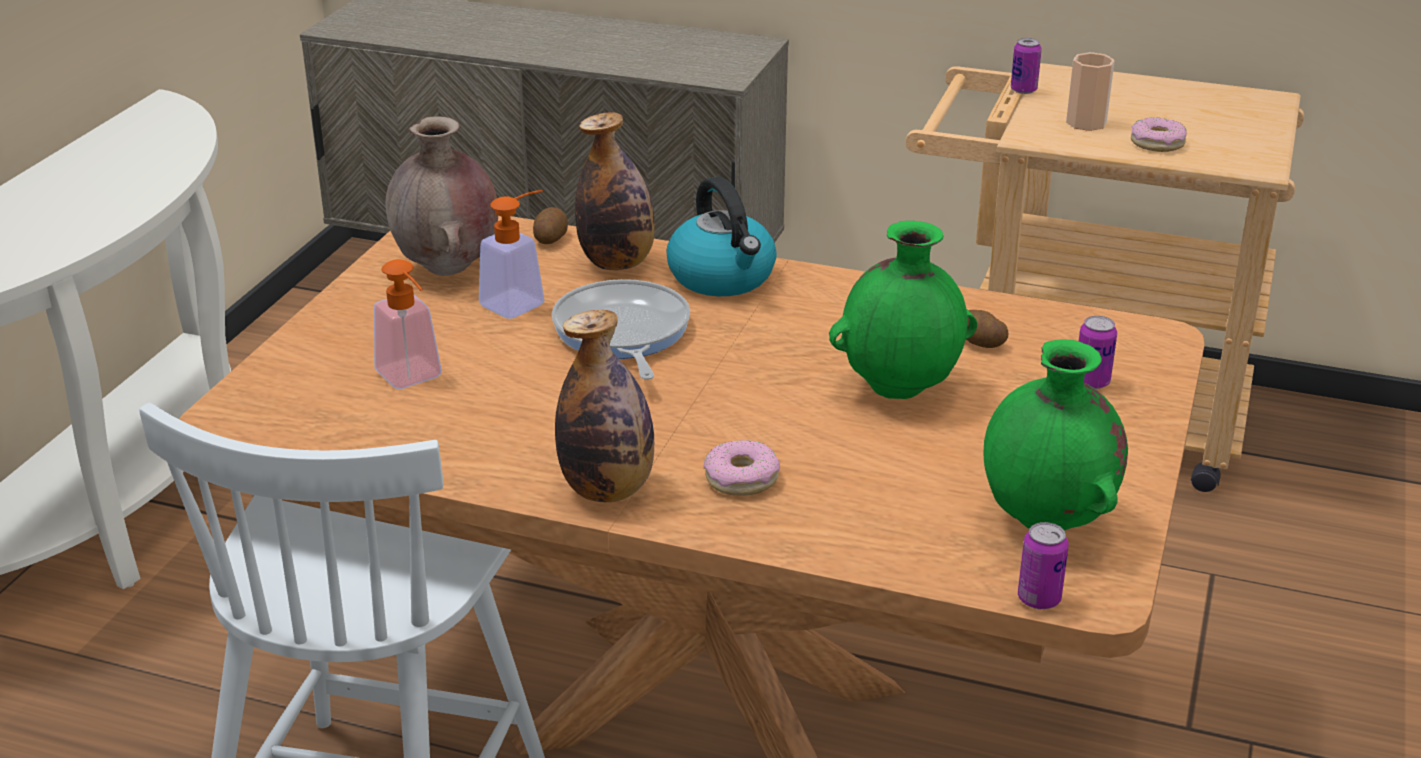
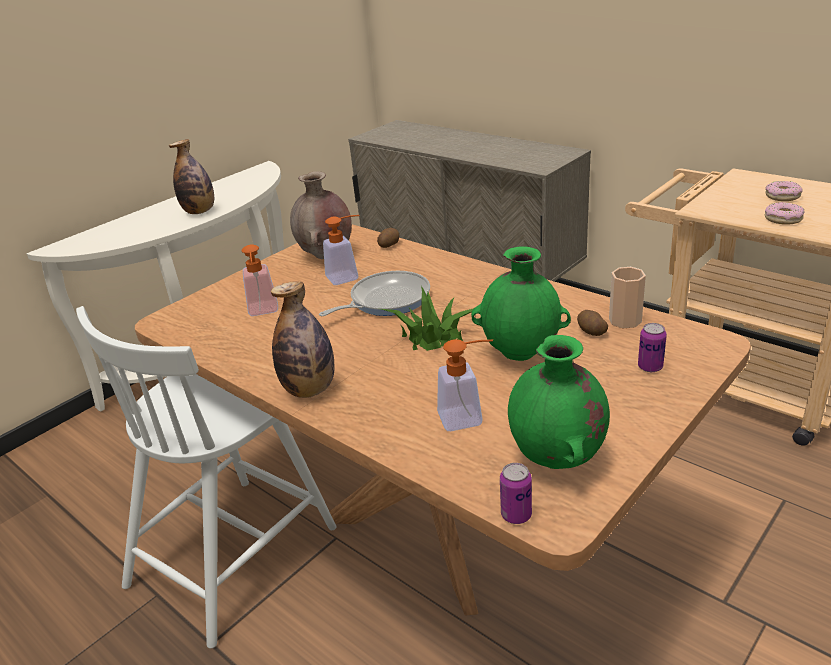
camera: 25 degrees right, 0 degrees up
(617, 263) = (413, 261): bottle -> bottle (200, 211)
(622, 334) = (386, 300): frying pan -> frying pan turned 45 degrees clockwise
(723, 277) = (464, 275): kettle -> none
(741, 478) = (387, 395): donut -> donut (782, 196)
(744, 381) = (432, 336): none -> potted plant
(886, 488) = (468, 417): none -> soap dispenser
(1023, 90) = (710, 182): can -> none
(1086, 123) = (741, 204): cup -> cup (625, 320)

